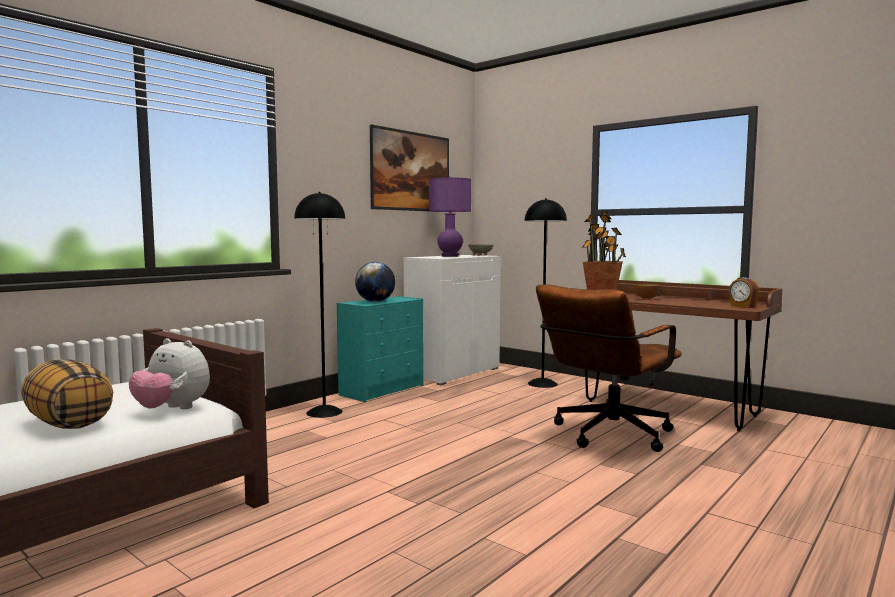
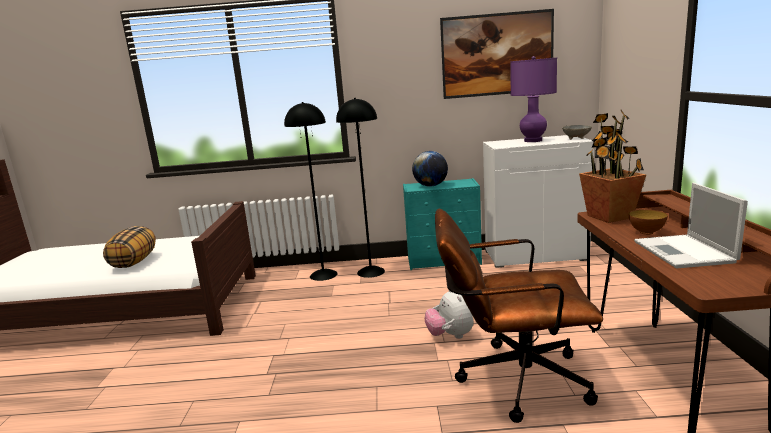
camera: 50 degrees right, 10 degrees up
(172, 409) = (176, 264): plush toy -> plush toy (450, 336)
(542, 383) = (592, 292): black floor lamp -> black floor lamp (323, 274)
(692, 302) = (684, 252): none -> laptop
(742, 306) = (721, 281): alarm clock -> none

